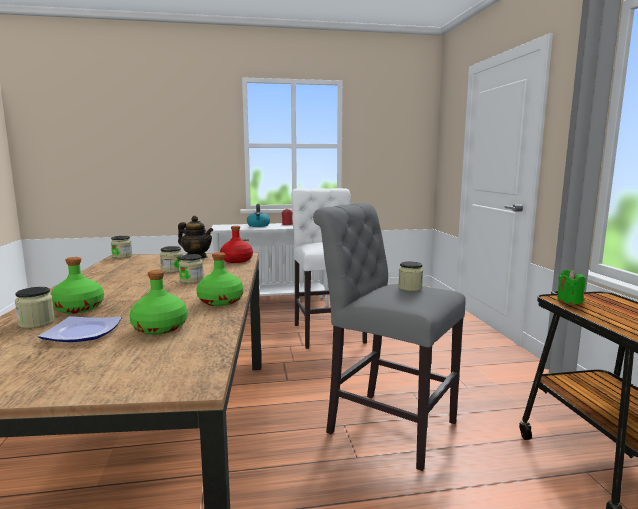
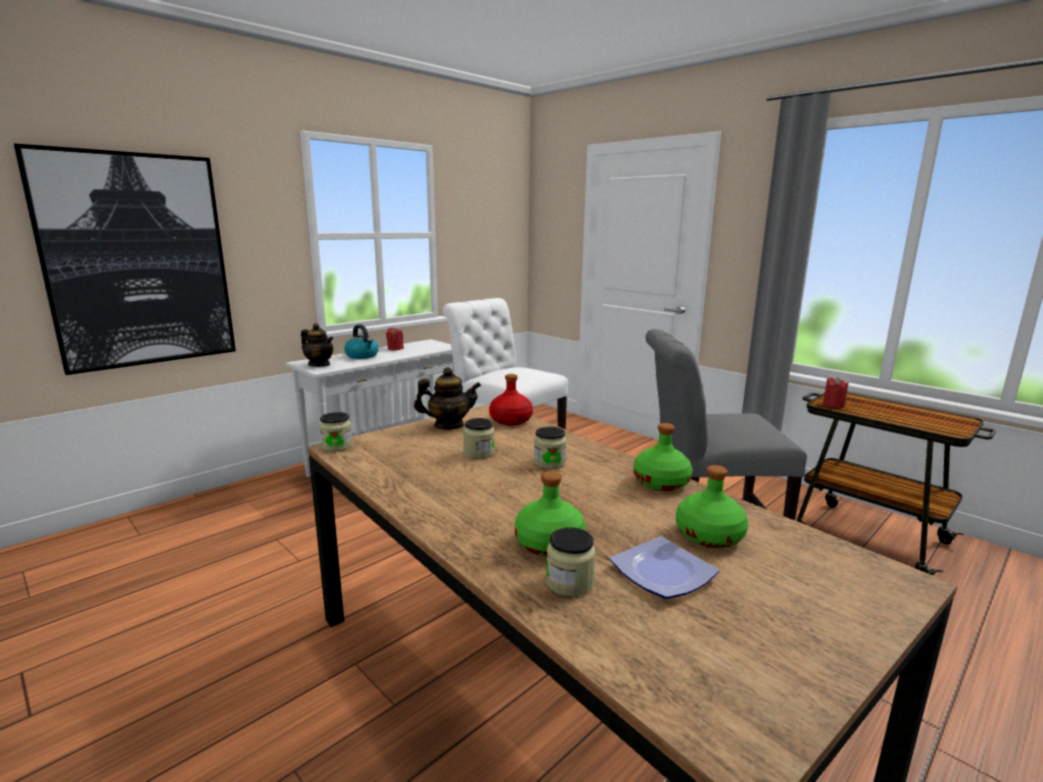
camera: 35 degrees left, 5 degrees up
(140, 157) = (138, 261): none -> picture
(224, 227) = (319, 365): none -> teapot
(410, 288) = (735, 419): jar -> none
(569, 301) = (833, 405): green candle -> red candle

